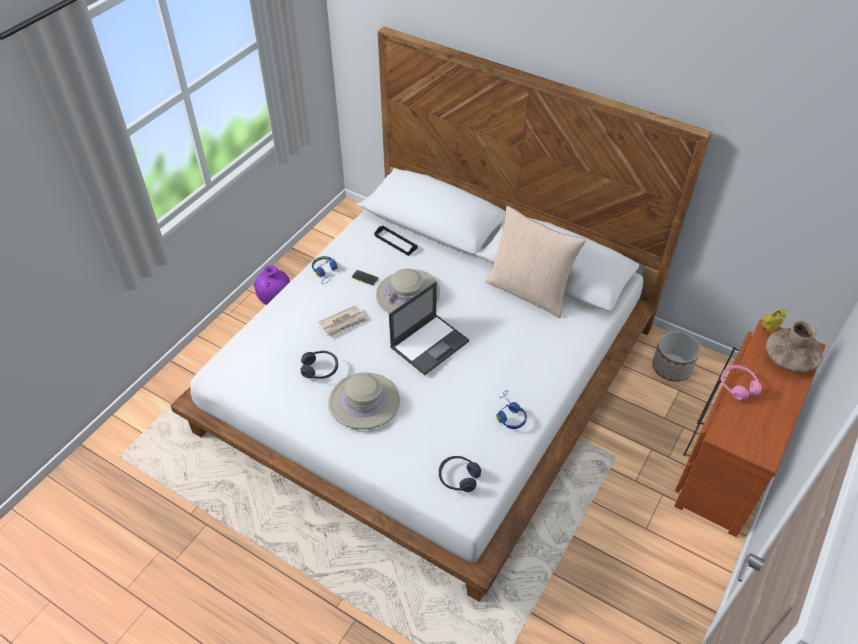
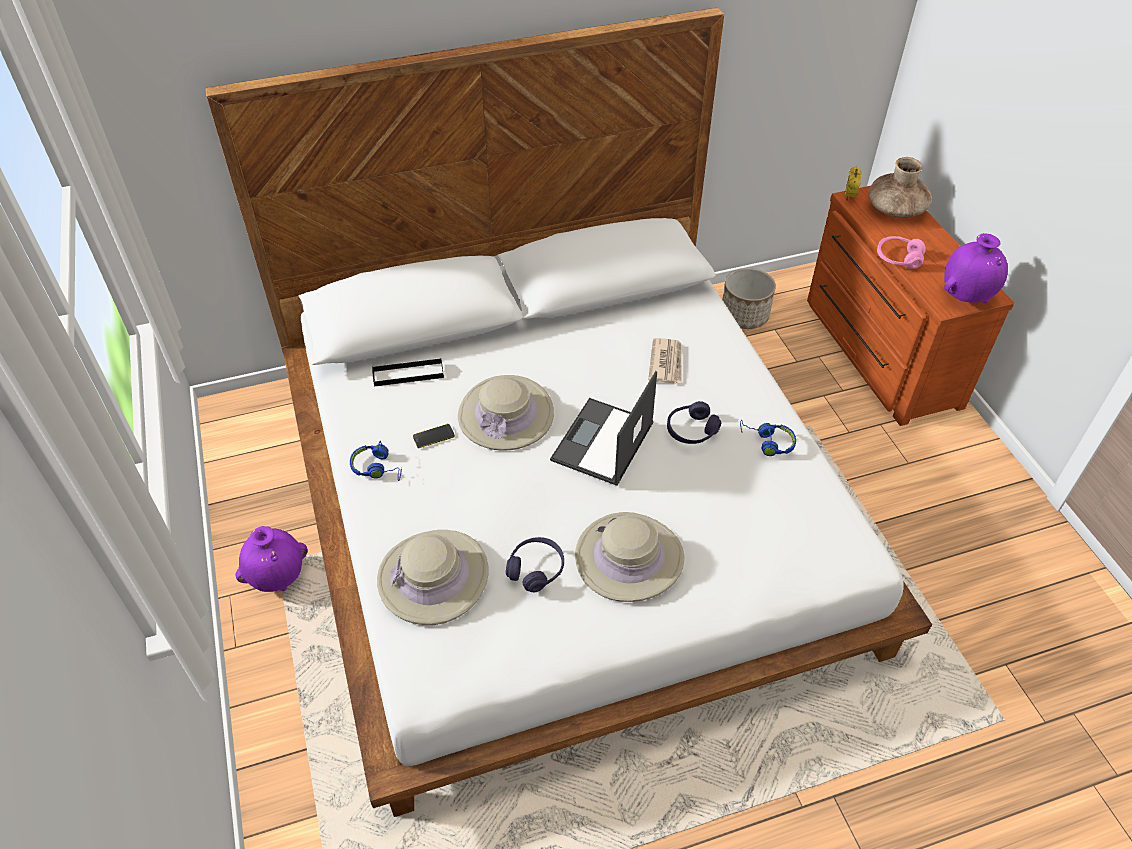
camera: 50 degrees left, 0 degrees up
(279, 334) = (433, 577): none -> beige hat
(343, 323) = (486, 500): newspaper -> newspaper (666, 362)
(430, 343) = (602, 443): laptop -> laptop turned 150 degrees counterclockwise
(458, 477) = (815, 539): purple headphones -> purple headphones (691, 430)
(529, 291) = (611, 318): beige pillow -> none
(745, 442) = (966, 297): none -> purple vase

